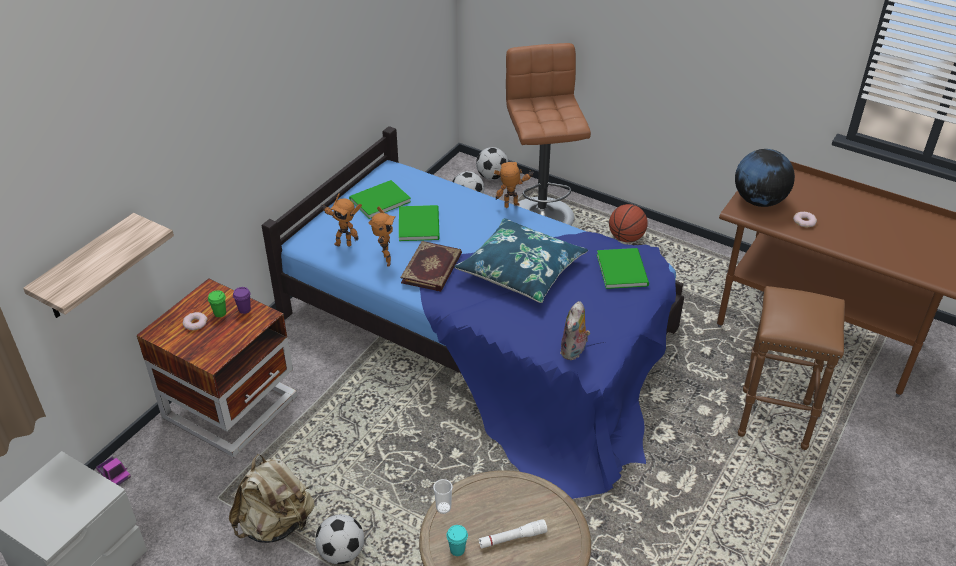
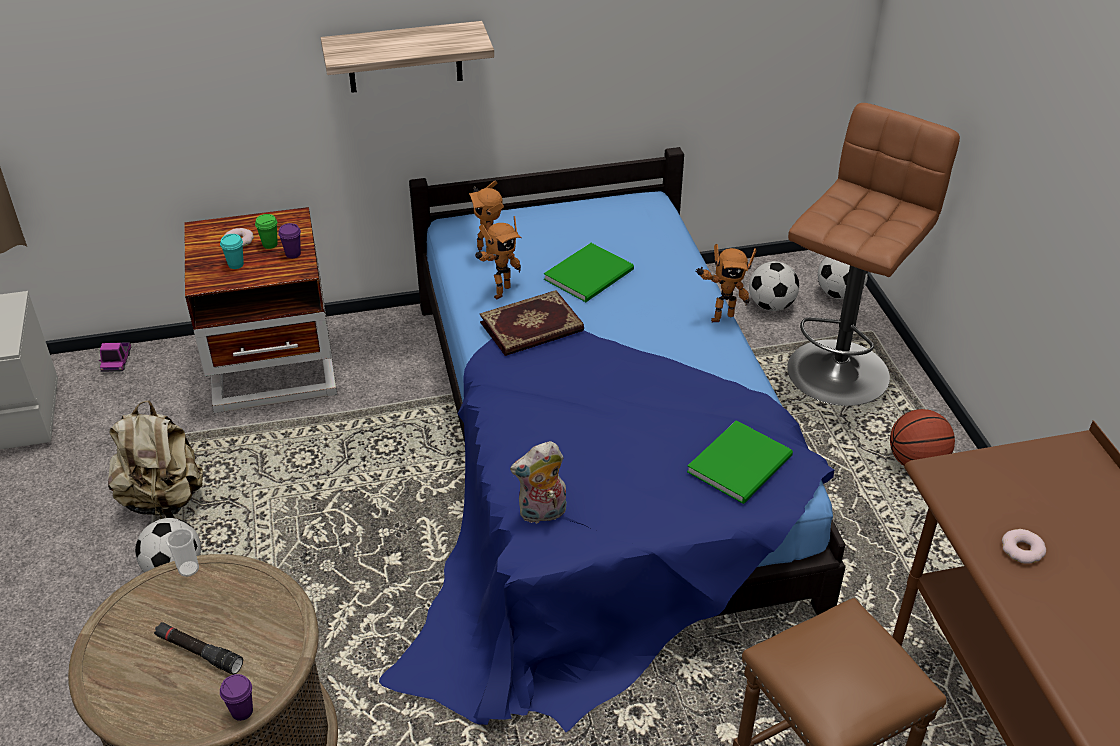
camera: 45 degrees right, 0 degrees up
(87, 269) = (127, 114): shelf -> shelf (404, 57)
(378, 200) = (584, 226): green book -> none
(457, 550) = (140, 619): turquoise cup -> turquoise cup (236, 264)
(512, 538) = (199, 652): white flashlight -> black flashlight
(513, 207) = (720, 316): toy robot -> toy robot turned 135 degrees clockwise
(521, 270) = (622, 389): blue pillow -> none
(575, 543) = (242, 711): none -> purple cup
(759, 201) = (993, 480): globe -> none

